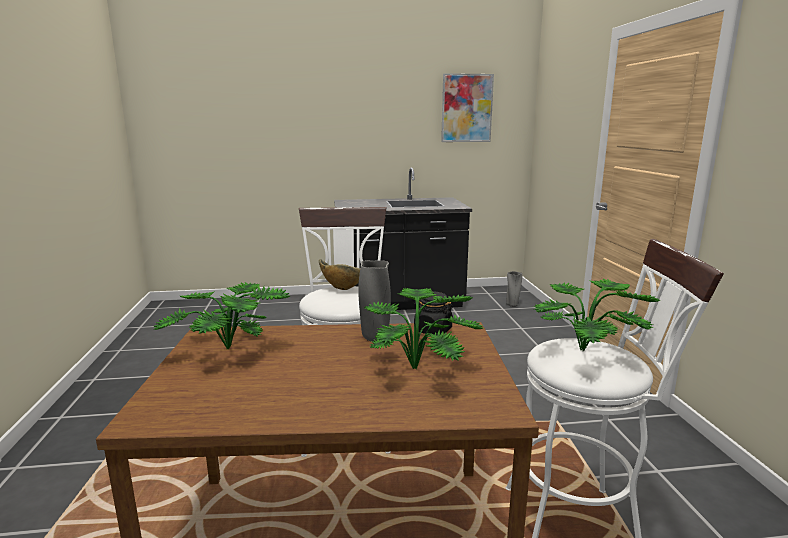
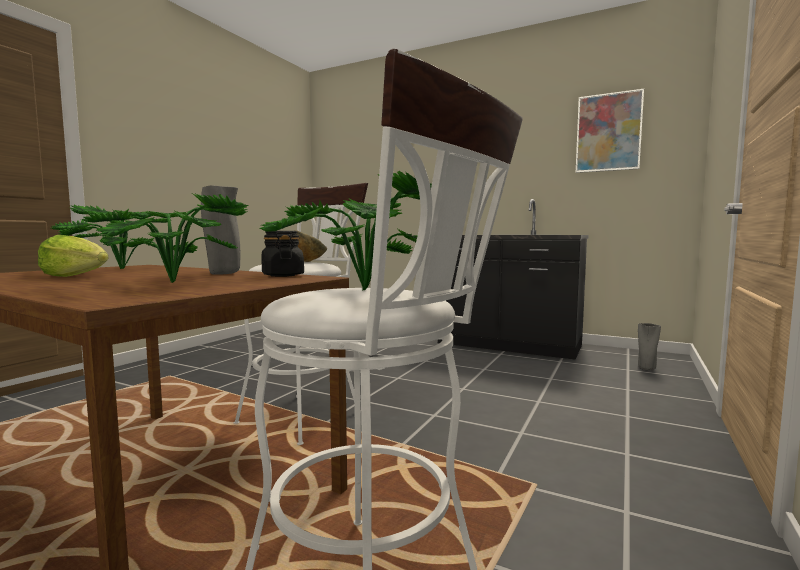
camera: 35 degrees right, 10 degrees down
(282, 381) = (77, 276): none -> lettuce

